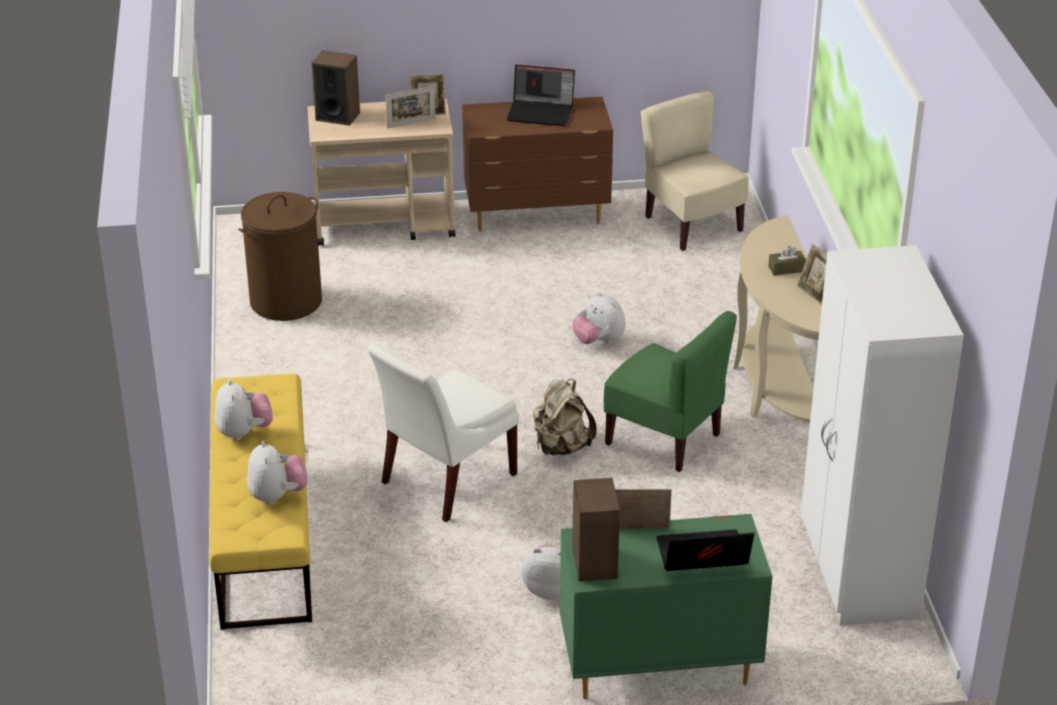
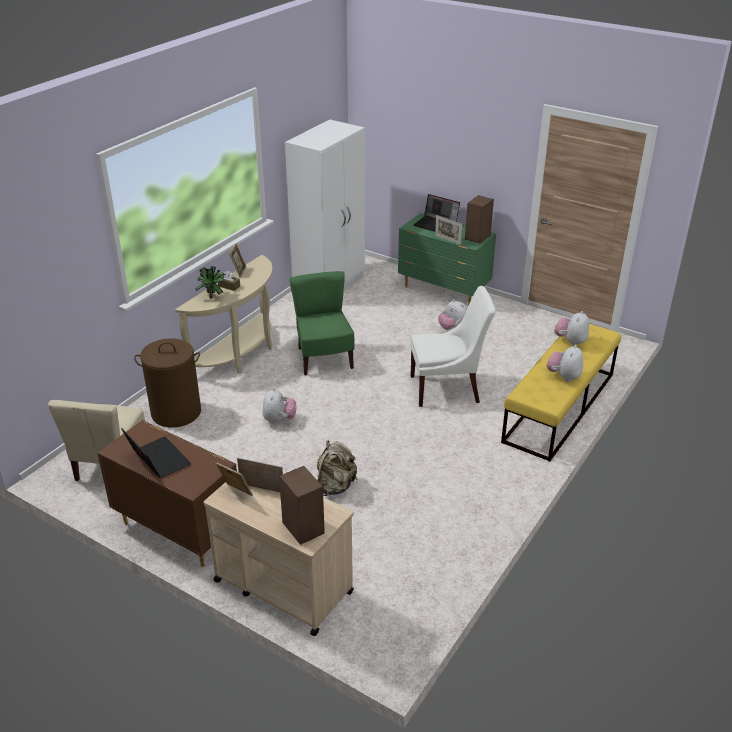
camera: 140 degrees left, 0 degrees up
(286, 301) = (422, 551): brown laundry basket -> brown laundry basket (176, 412)
(561, 447) = (374, 377): beige backpack -> beige backpack (335, 486)
(775, 247) = (213, 297): none -> potted plant

